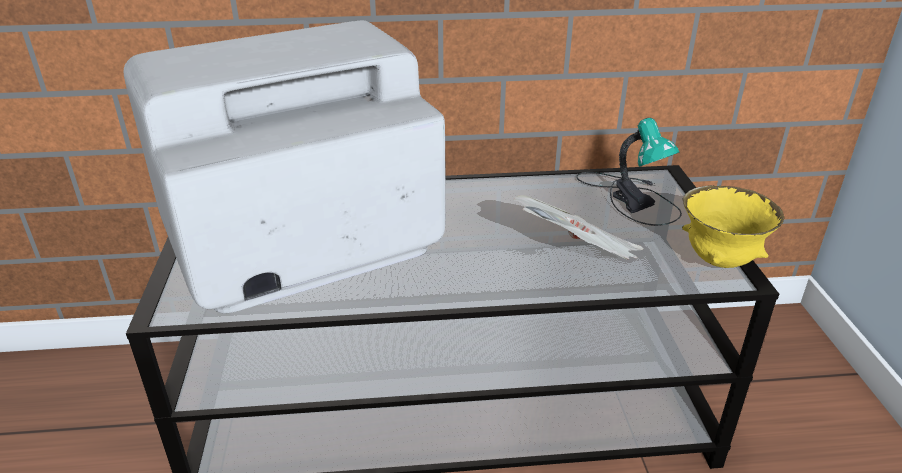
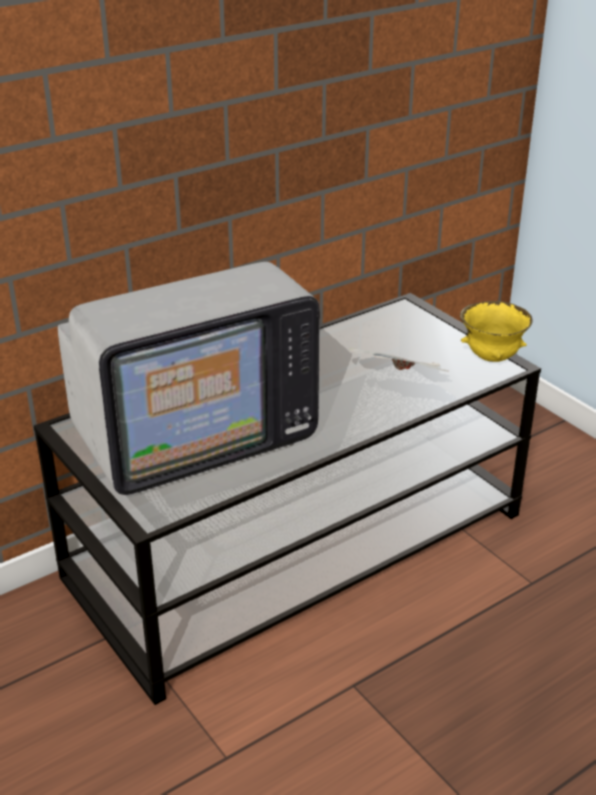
camera: 30 degrees left, 0 degrees up
(305, 244) = (194, 438): television -> television turned 150 degrees counterclockwise
(630, 197) = (399, 328): table lamp -> none

